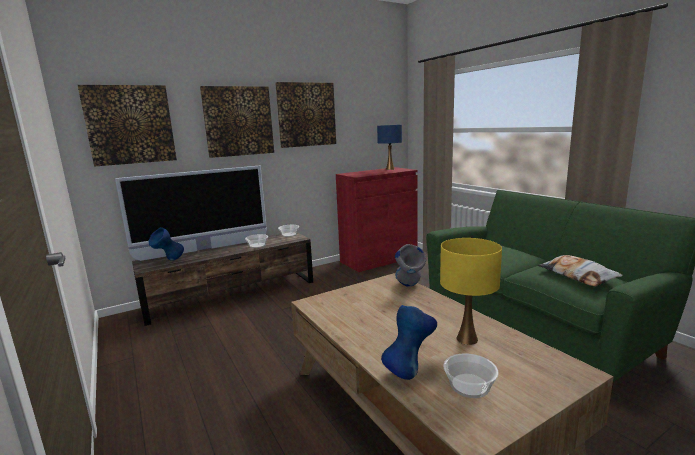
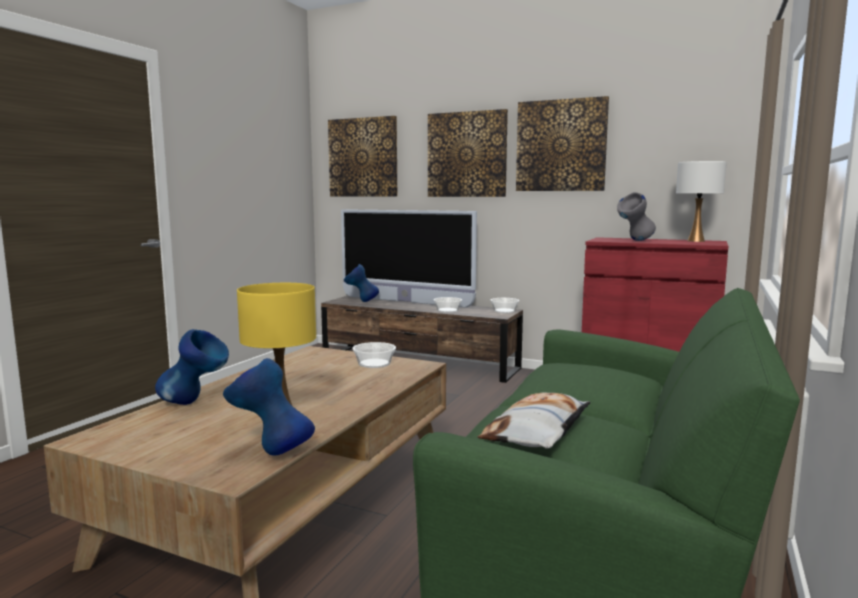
camera: 55 degrees right, 5 degrees down
(390, 169) = (695, 241): blue table lamp -> white table lamp
(409, 287) = (403, 374): grey vase -> grey vase (635, 241)
(469, 386) = (175, 428): bowl -> bowl (373, 363)
(537, 353) = (271, 451): none -> blue vase

